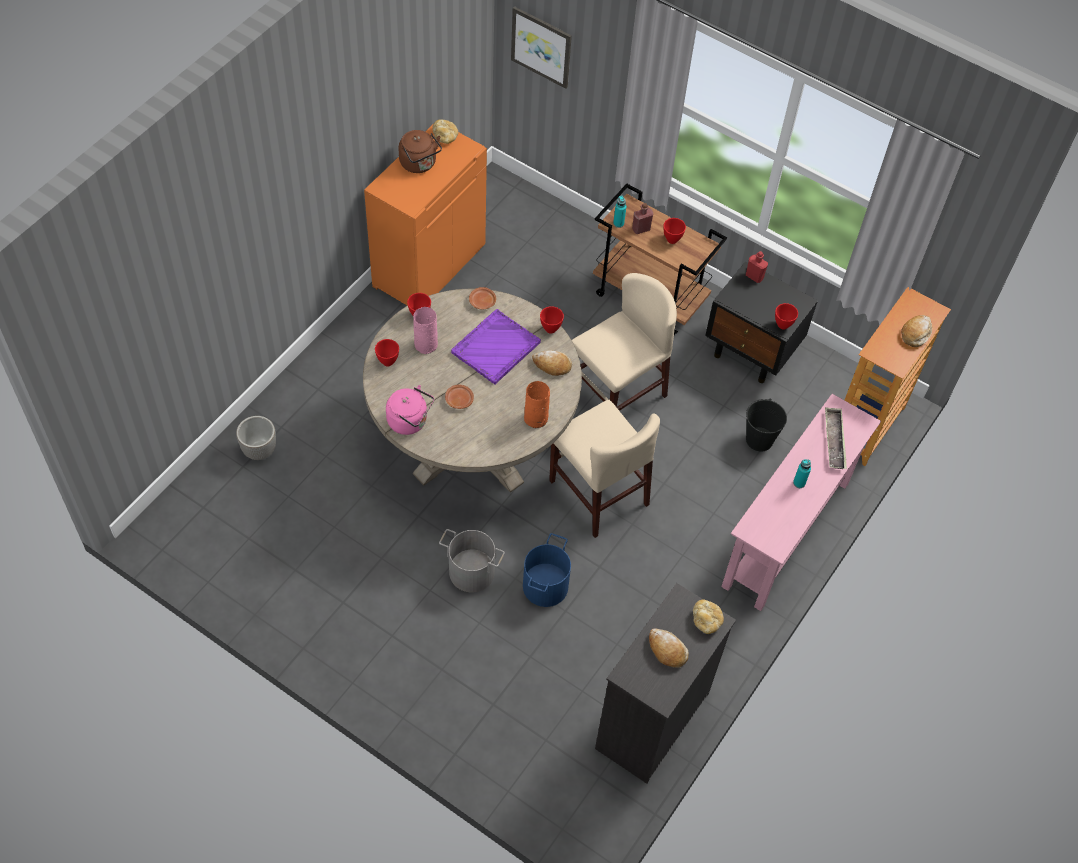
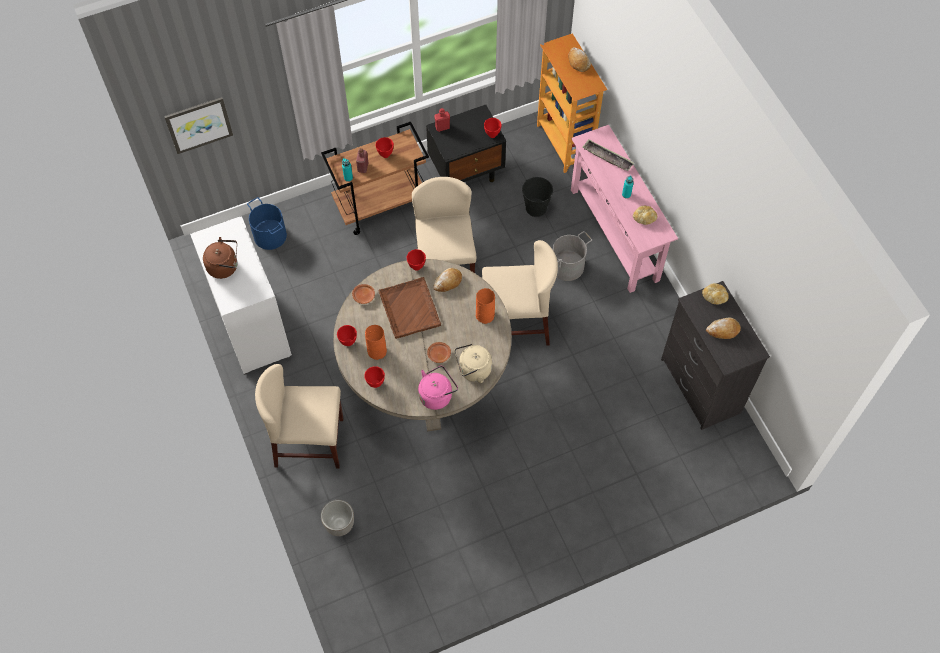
camera: 55 degrees left, 5 degrees up
(334, 378) = (309, 442): none -> beige chair
(426, 344) = (377, 350): pink vase -> orange vase
(428, 264) = (251, 326): orange cabinet -> white cabinet
(445, 137) = (210, 236): bread -> bread (644, 218)
(461, 439) = (473, 370): none -> beige kettle
(472, 571) = (529, 434): grey bucket -> grey bucket (567, 266)
(495, 348) = (409, 309): purple tray -> brown tray
(546, 586) = (568, 394): blue bucket -> blue bucket (270, 235)

